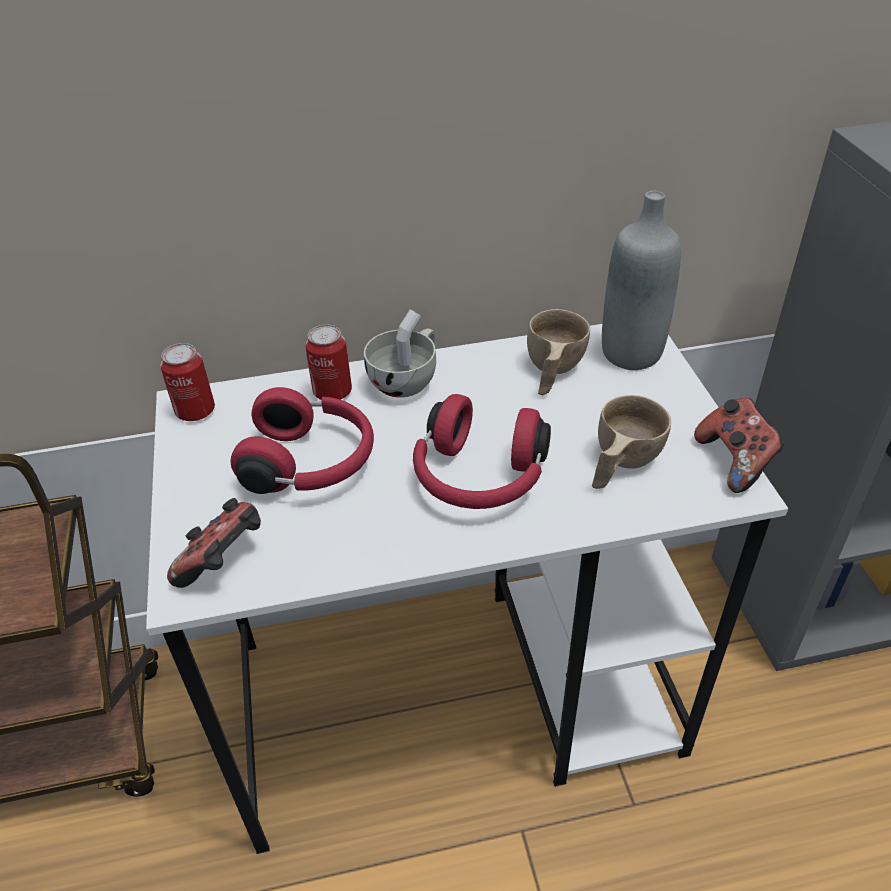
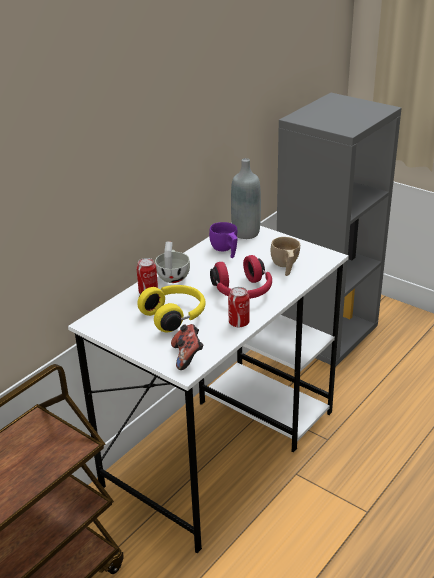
camera: 40 degrees left, 10 degrees down
(195, 411) = (98, 323): can -> can (239, 323)
(311, 463) = (175, 316): red headphones -> yellow headphones
(552, 373) = (225, 250): beige cup -> purple cup
(735, 461) = (319, 250): game controller -> none

